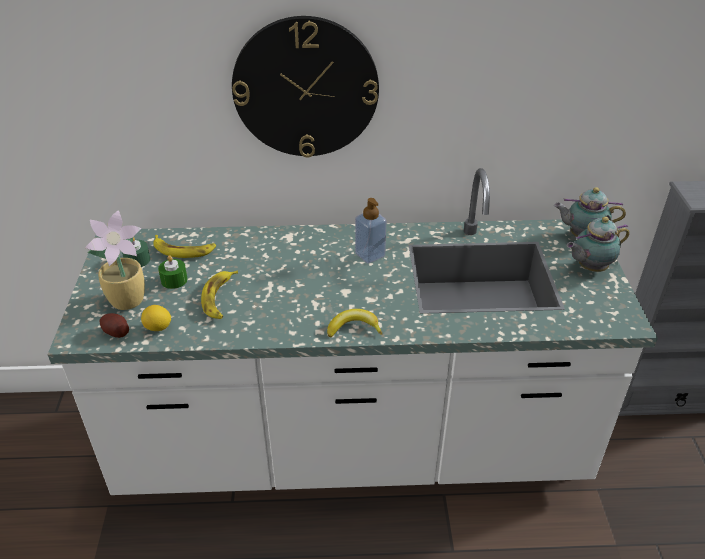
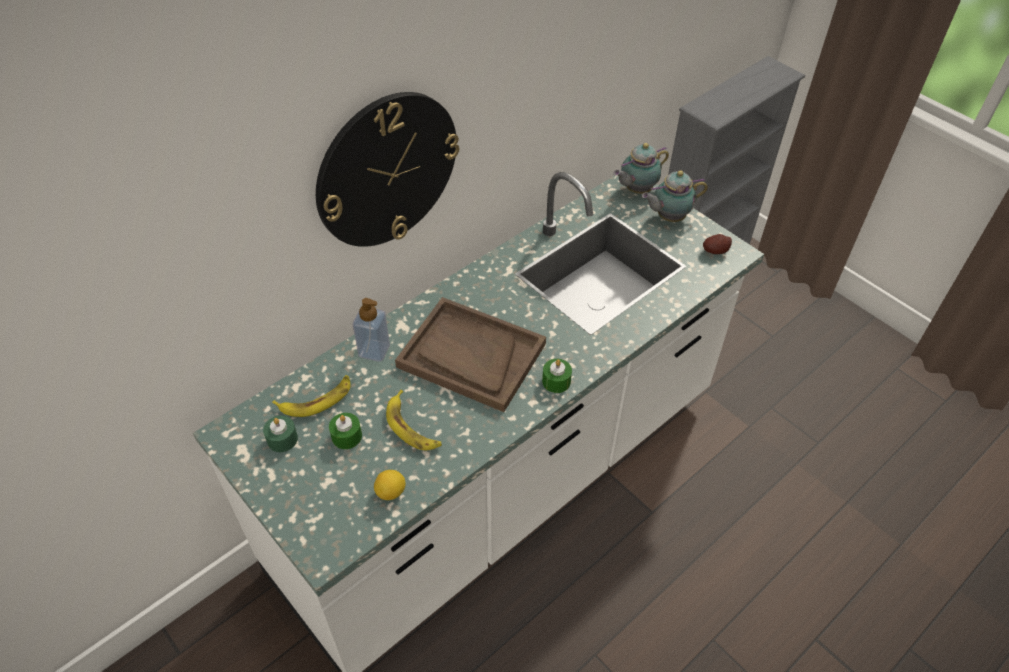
camera: 40 degrees left, 10 degrees up
(116, 332) = (356, 523): potato -> potato (715, 251)
(129, 300) = (328, 484): potted plant -> none
(312, 278) = (471, 355): none -> brown tray
(354, 328) = (556, 381): banana -> green candle
(370, 255) = (494, 302): soap dispenser -> soap dispenser (374, 350)
(589, 268) = (668, 217): teapot -> teapot turned 45 degrees clockwise

